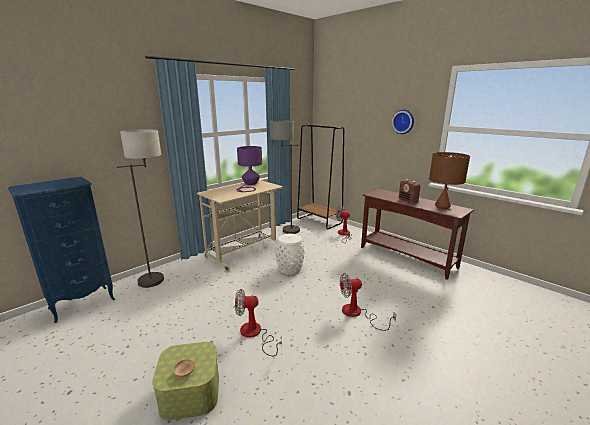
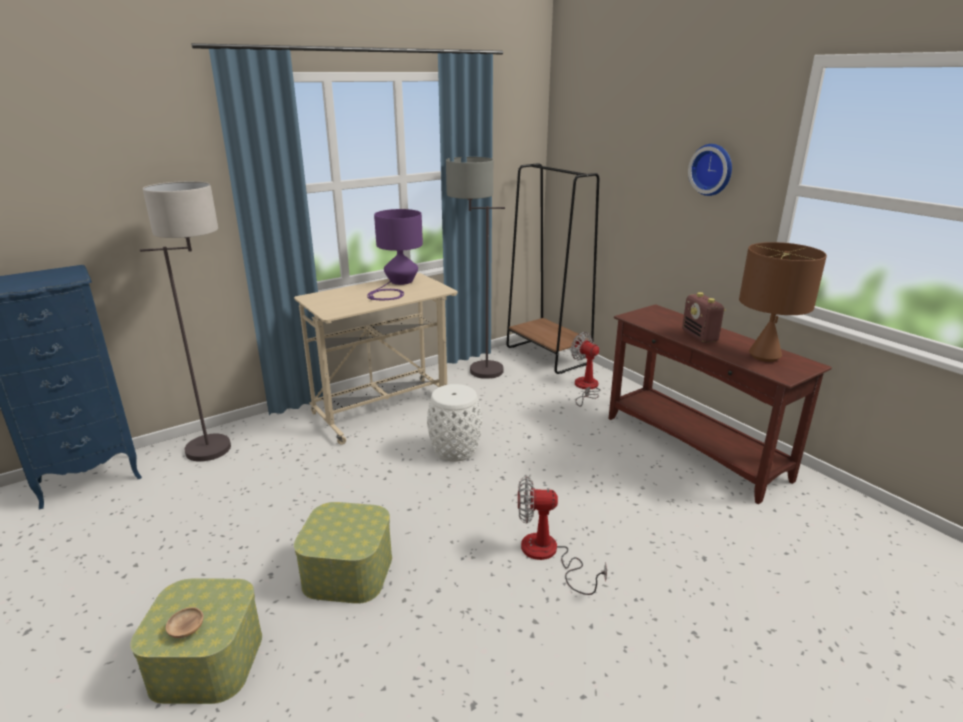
camera: 10 degrees right, 5 degrees up
(255, 334) = (348, 571): fan -> storage box

